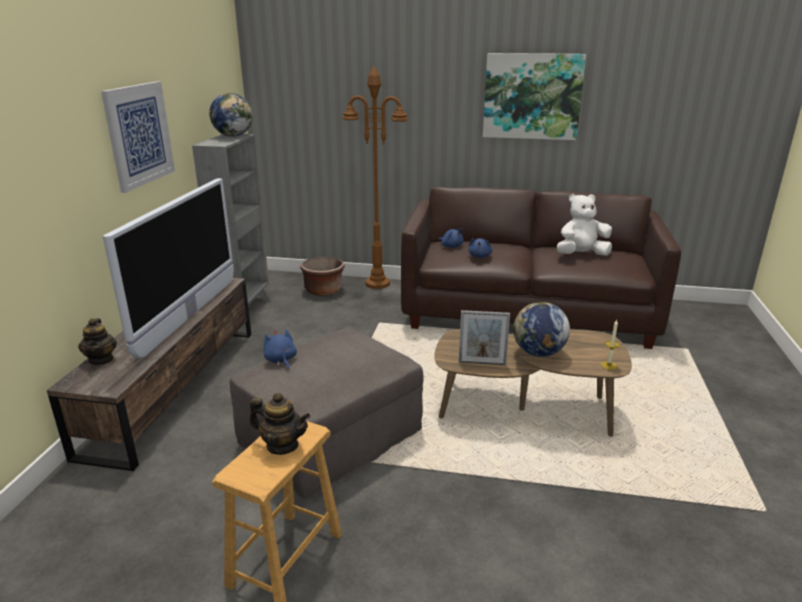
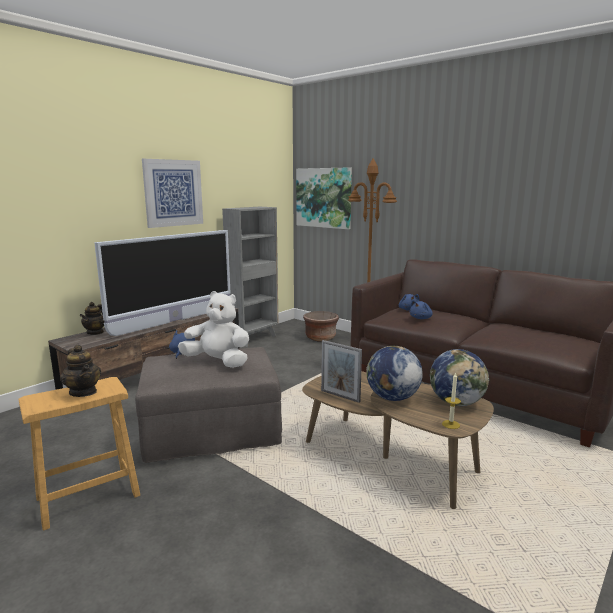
camera: 30 degrees right, 10 degrees down
(234, 136) = (260, 207): globe -> globe (457, 402)
(532, 96) = (507, 182): picture -> picture (324, 198)
(581, 255) = (526, 333): white plush toy -> white plush toy (218, 362)

